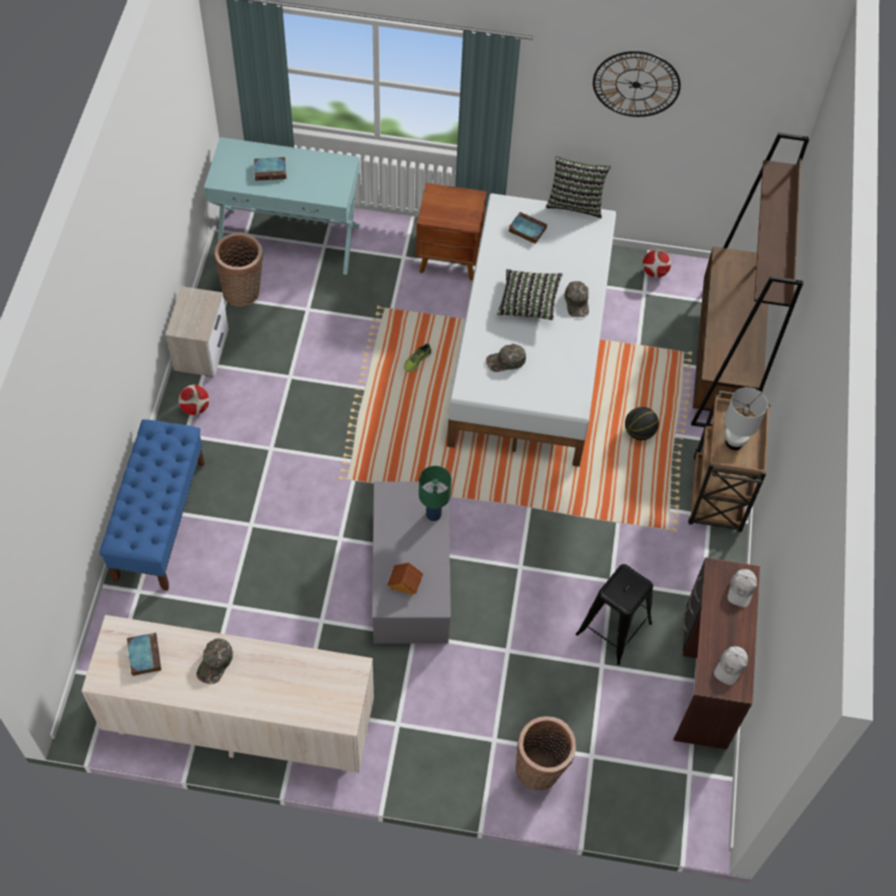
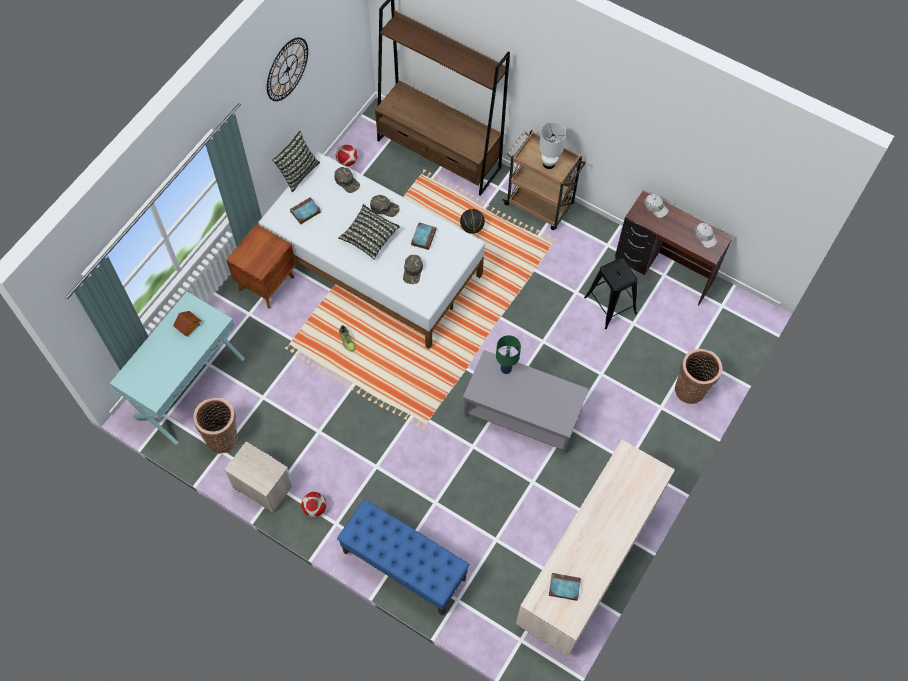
camera: 65 degrees left, 5 degrees up
(215, 663) = (588, 541): green cap -> green cap (347, 181)
(271, 170) = (166, 357): book -> book (423, 237)
(404, 583) = (552, 407): toy house -> toy house (188, 326)

